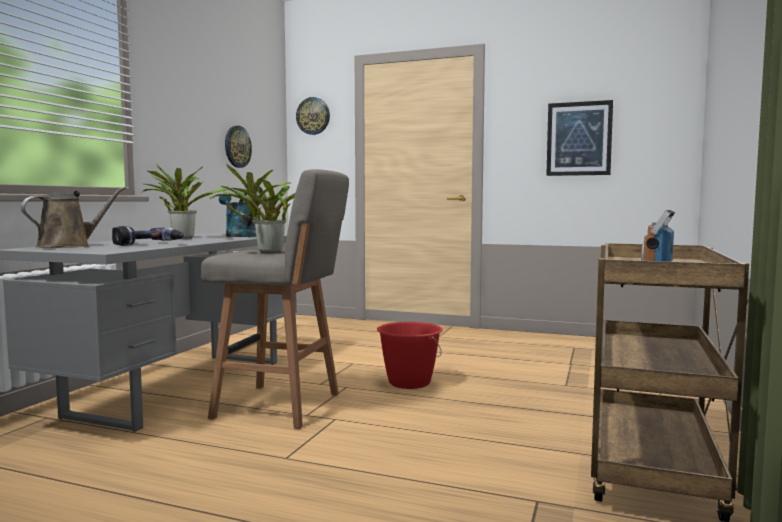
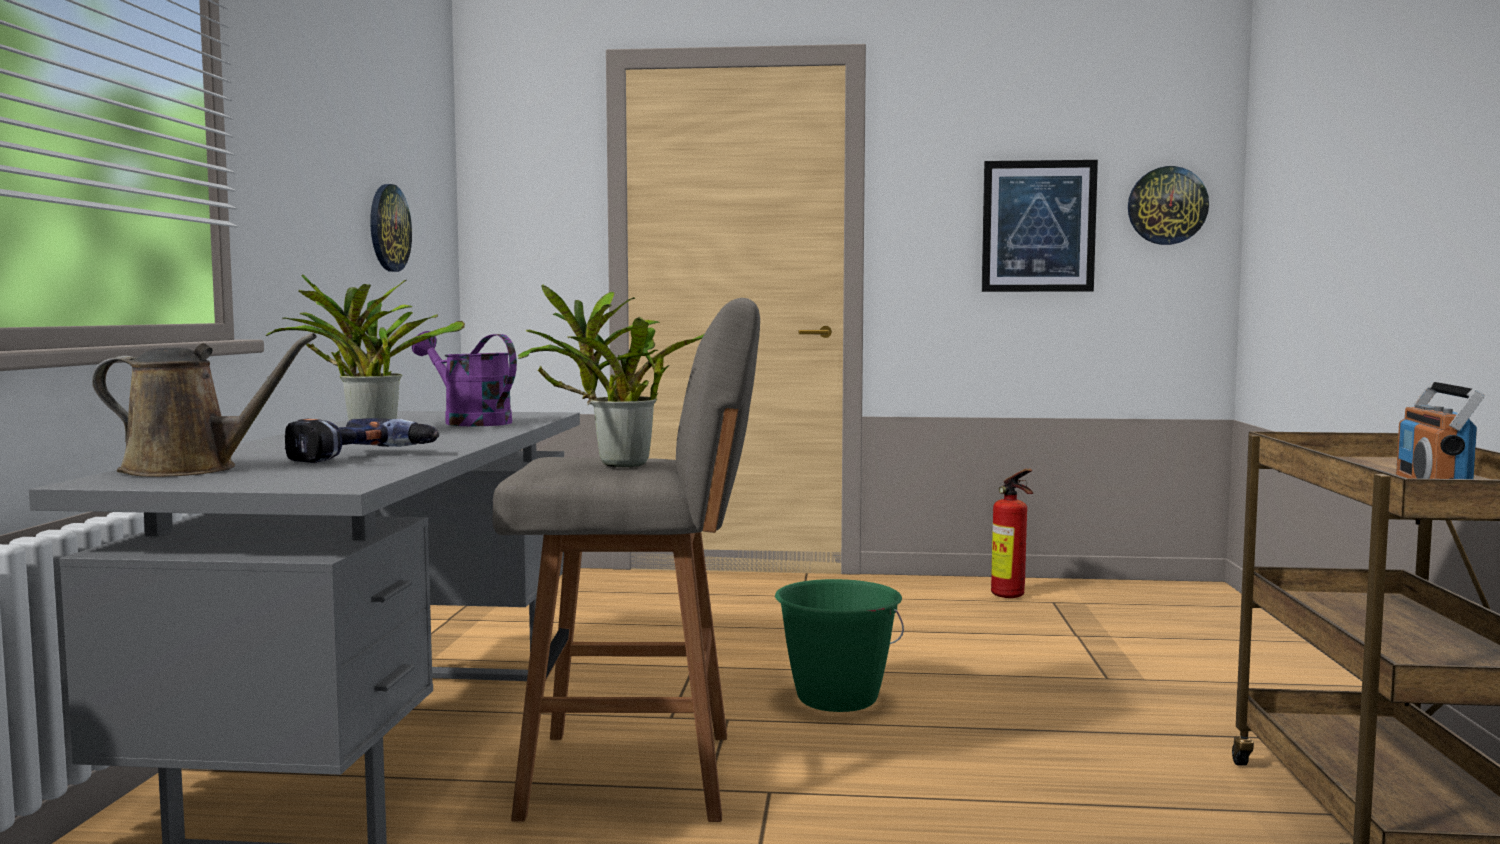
camera: 15 degrees left, 0 degrees up
(69, 246) = (189, 469): brown watering can -> brown watering can turned 75 degrees clockwise
(238, 235) = (469, 422): turquoise watering can -> purple watering can
(313, 116) = (517, 165): wall clock -> wall clock (1167, 205)
(409, 382) = (836, 698): red bucket -> green bucket
(552, 343) = (1010, 596): none -> fire extinguisher

